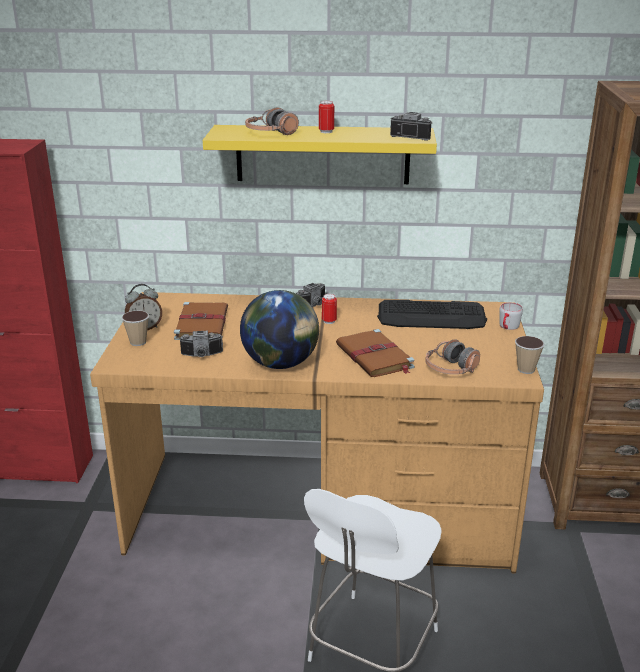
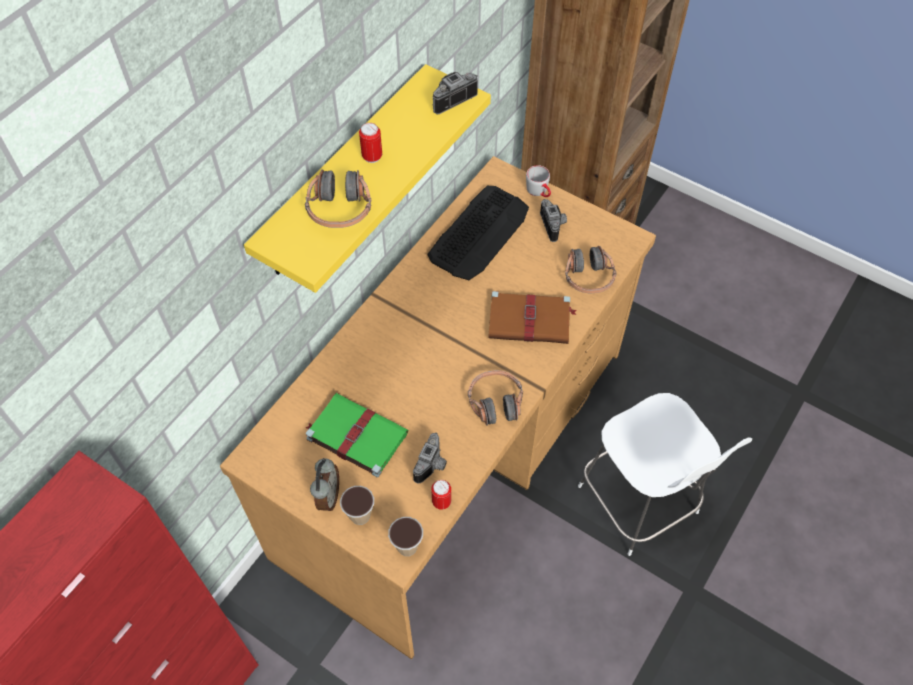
camera: 60 degrees left, 30 degrees up
(202, 323) = (355, 435): brown book -> green book
(281, 364) = (495, 402): globe -> headphones
(314, 305) = (386, 314): camera -> camera (554, 225)
(329, 321) = (432, 319): can -> can (441, 502)
(526, 369) = (620, 227): cup -> cup (407, 546)

